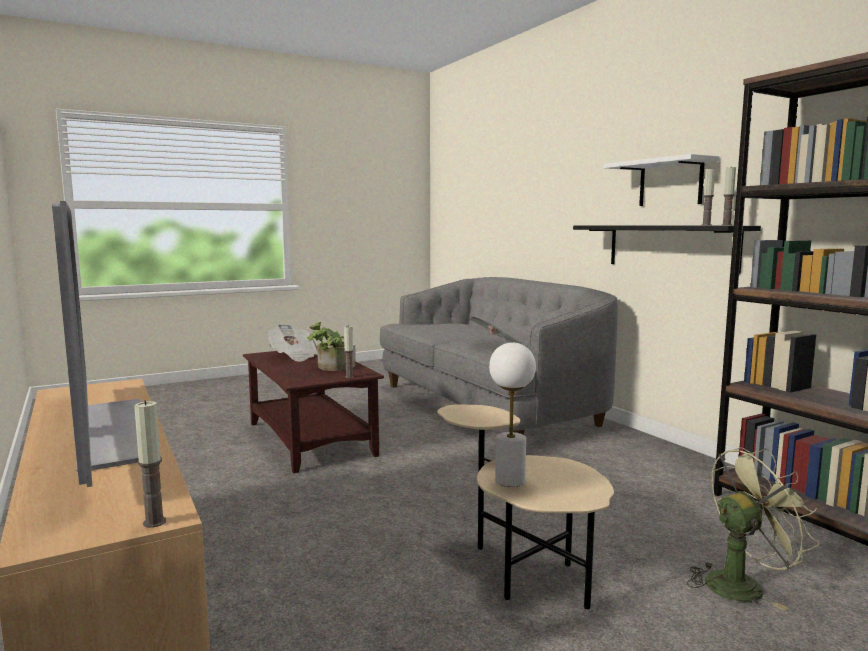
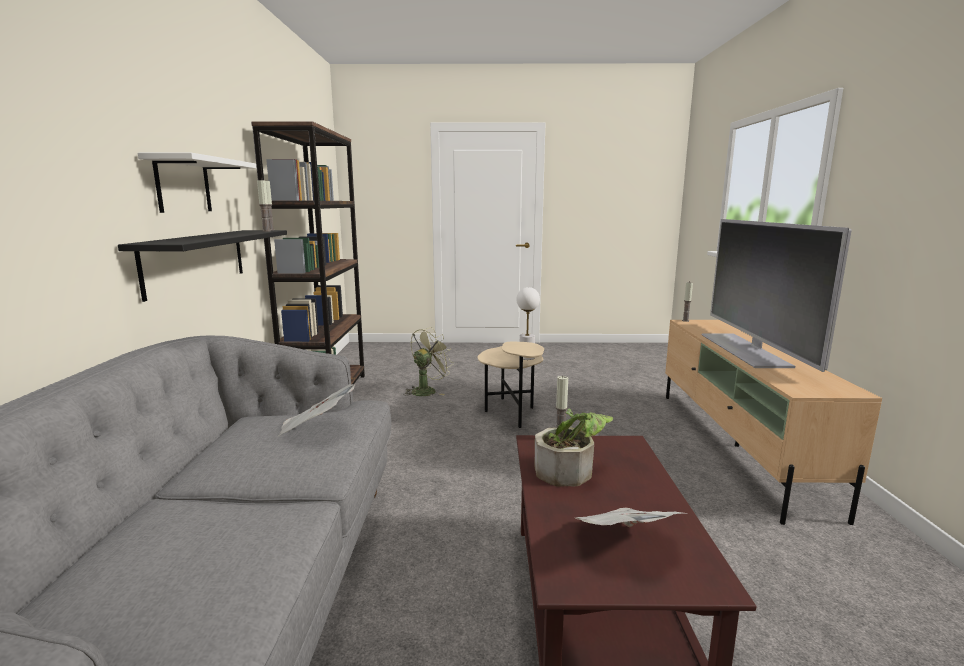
camera: 150 degrees left, 5 degrees up
(742, 584) = (427, 390): green fan -> green fan turned 120 degrees clockwise

